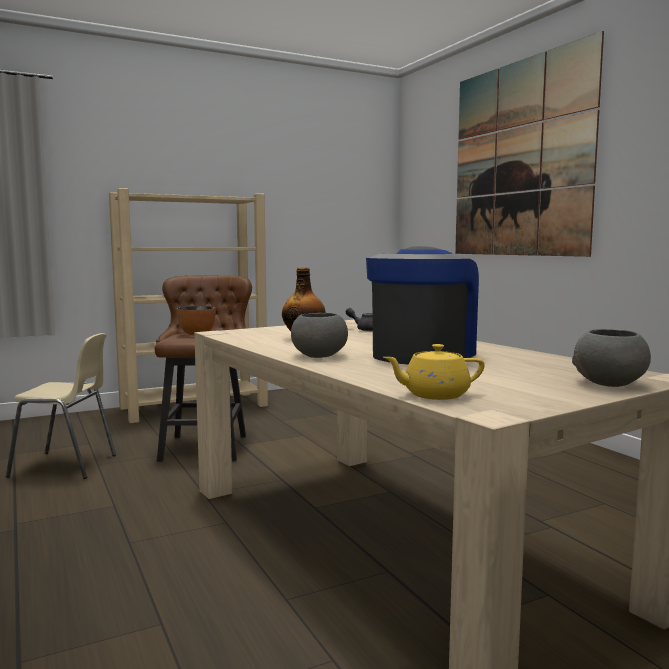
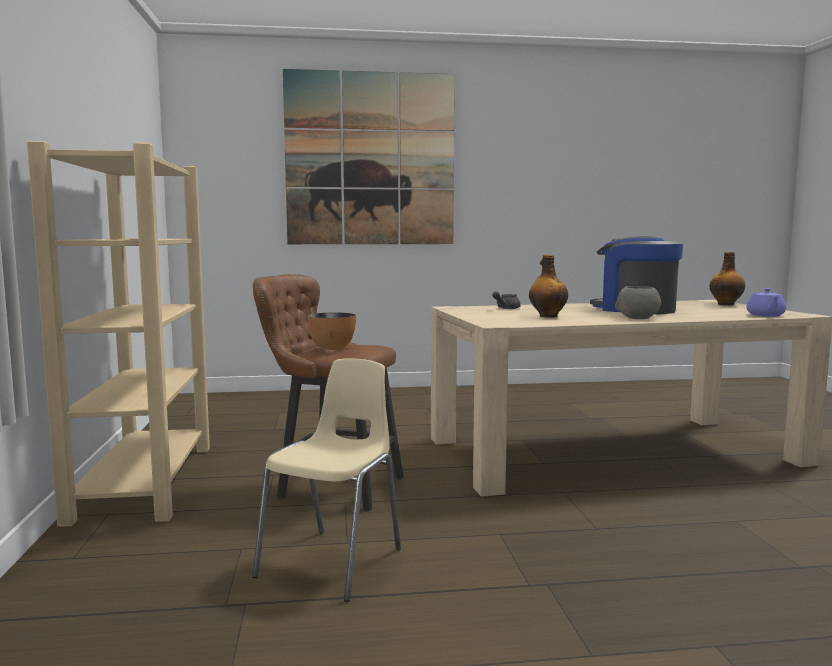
camera: 70 degrees left, 0 degrees up
(434, 395) = (765, 315): yellow teapot -> purple teapot
(609, 383) = (726, 304): grey bowl -> bottle

